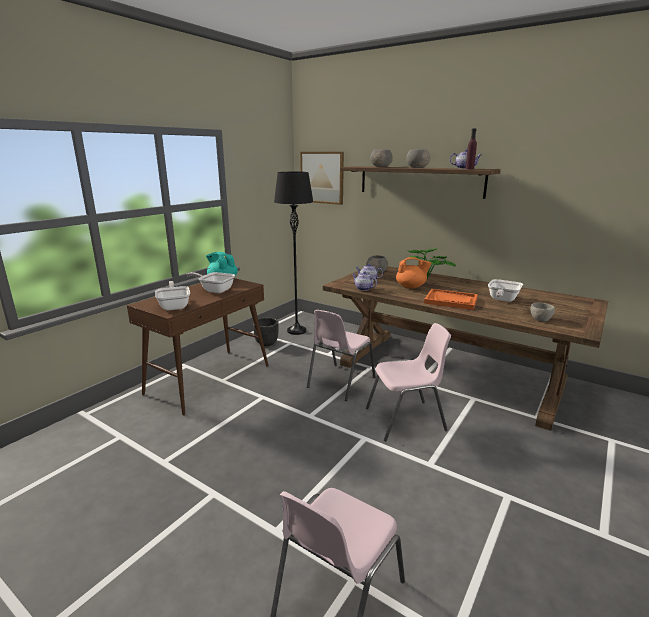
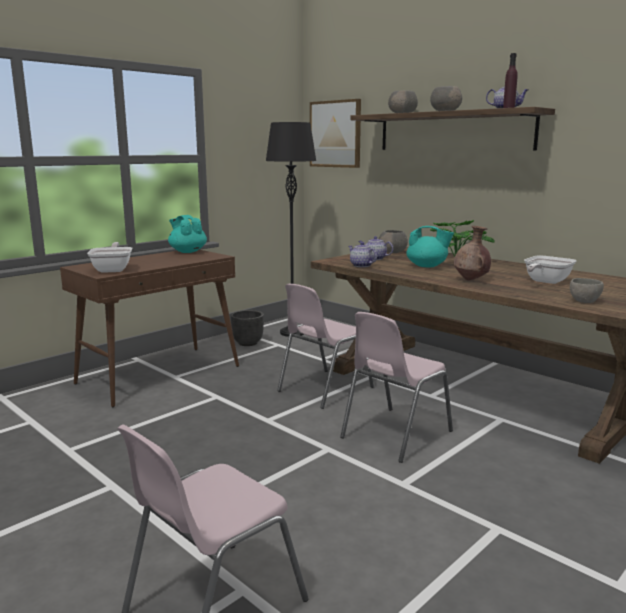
camera: 10 degrees right, 5 degrees down
(215, 290) = (171, 259): frying pan -> none
(406, 420) = (394, 434): pink chair -> pink chair turned 135 degrees clockwise
(411, 287) = (427, 266): orange teapot -> turquoise teapot
(451, 300) = (471, 280): orange tray -> brown vase

